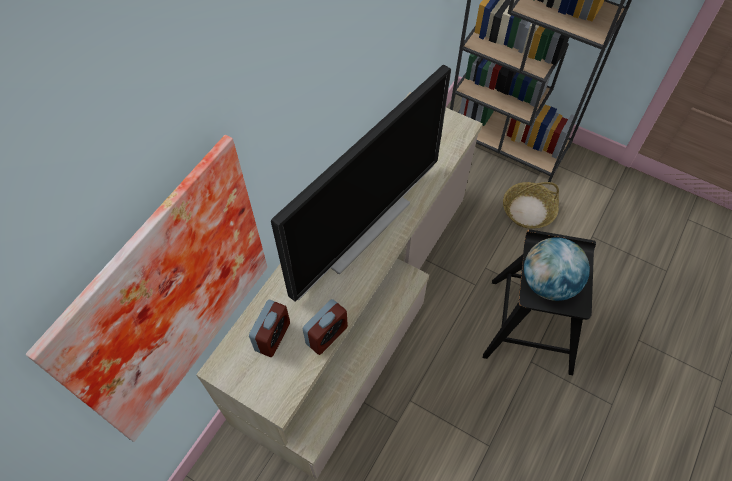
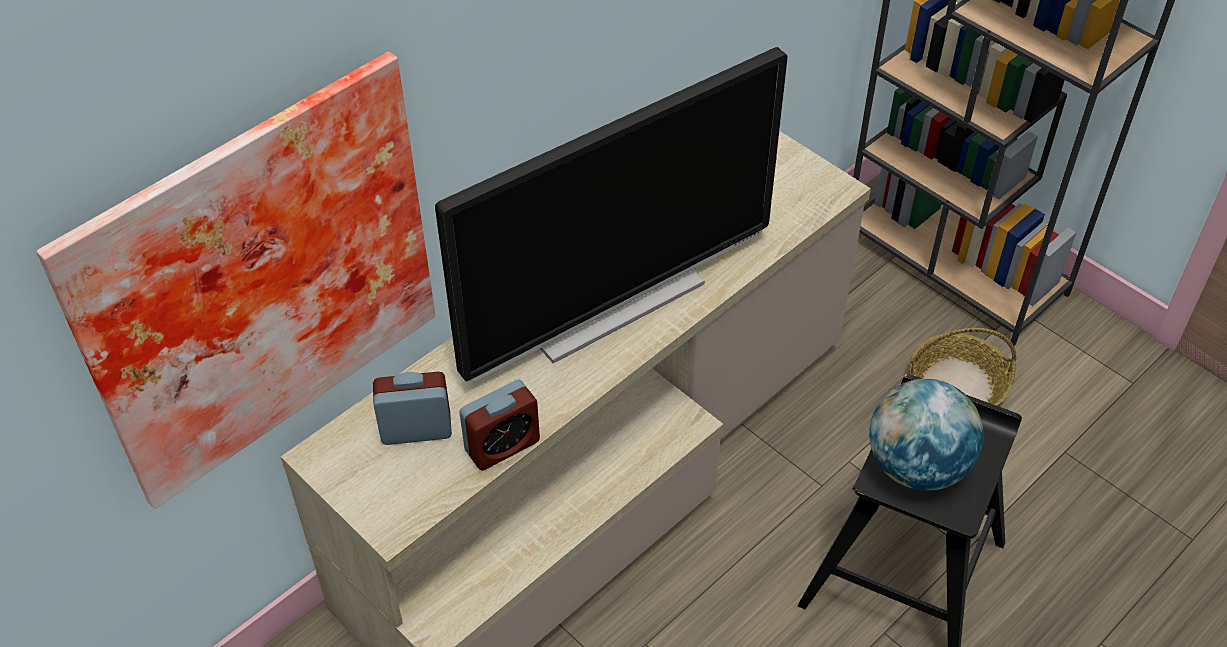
camera: 15 degrees right, 10 degrees down
(272, 337) = (416, 429): alarm clock -> alarm clock turned 135 degrees counterclockwise

